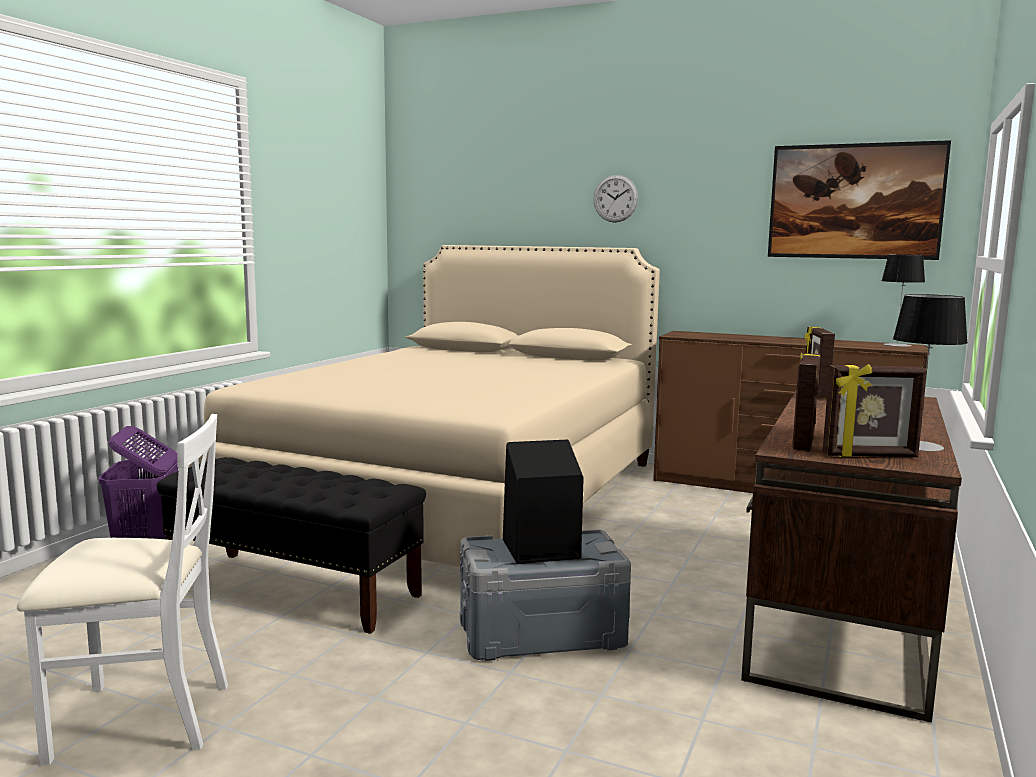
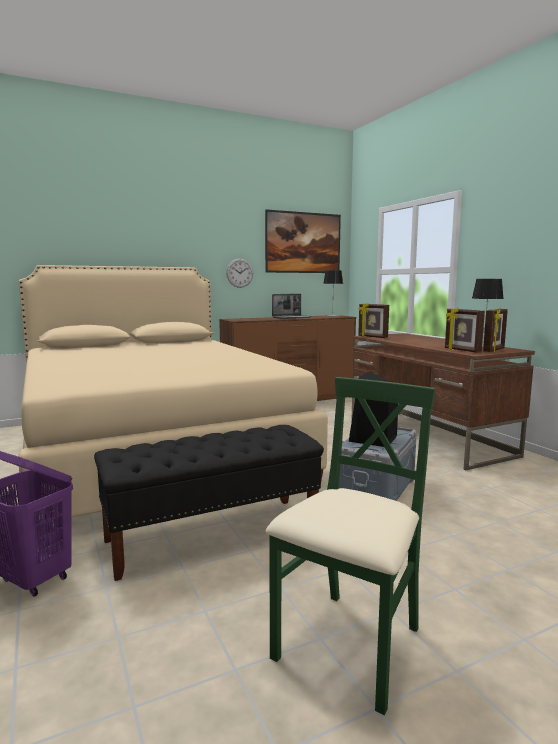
camera: 50 degrees left, 0 degrees up
(139, 719) = (350, 646): white chair -> green chair
(615, 198) = (173, 234): wall clock -> wall clock (239, 273)
(790, 340) = (291, 317): none -> laptop

